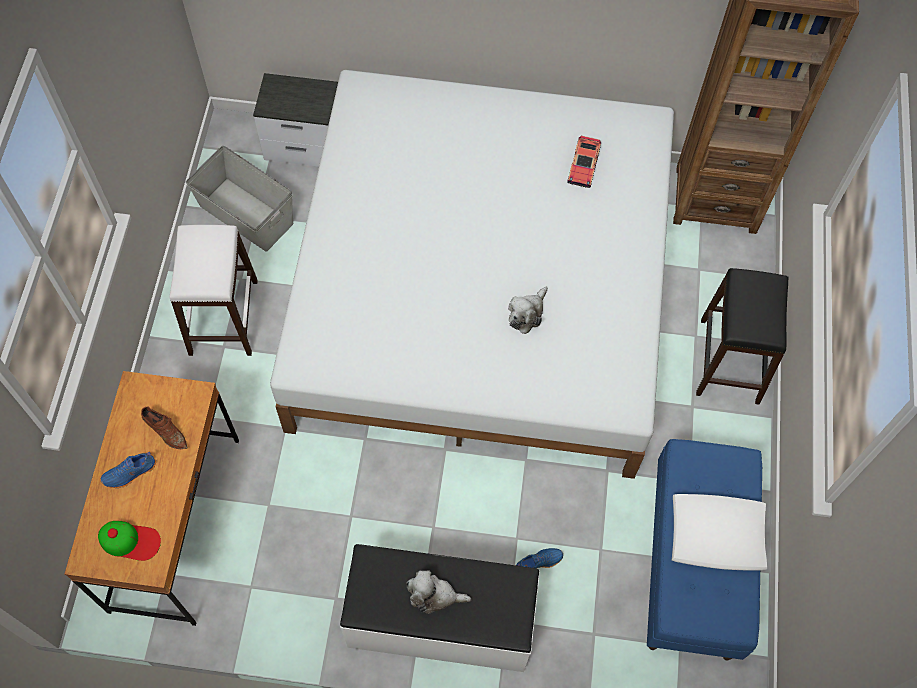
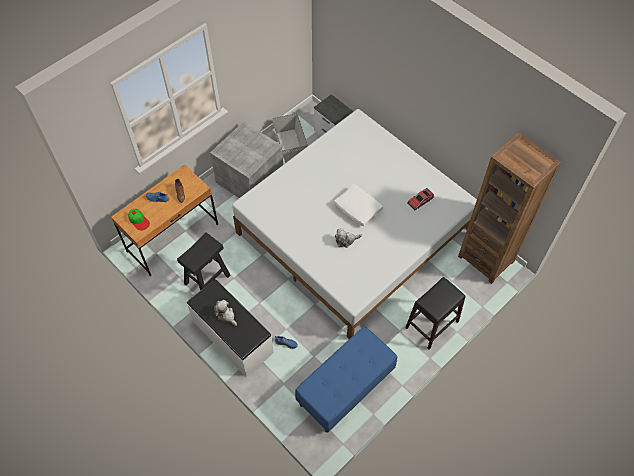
camera: 40 degrees right, 5 degrees down
(223, 317) = (250, 178): white stool -> grey storage box
(307, 553) = (207, 279): none -> black stool
(716, 536) = (349, 373): white pillow -> white pillow (358, 208)

